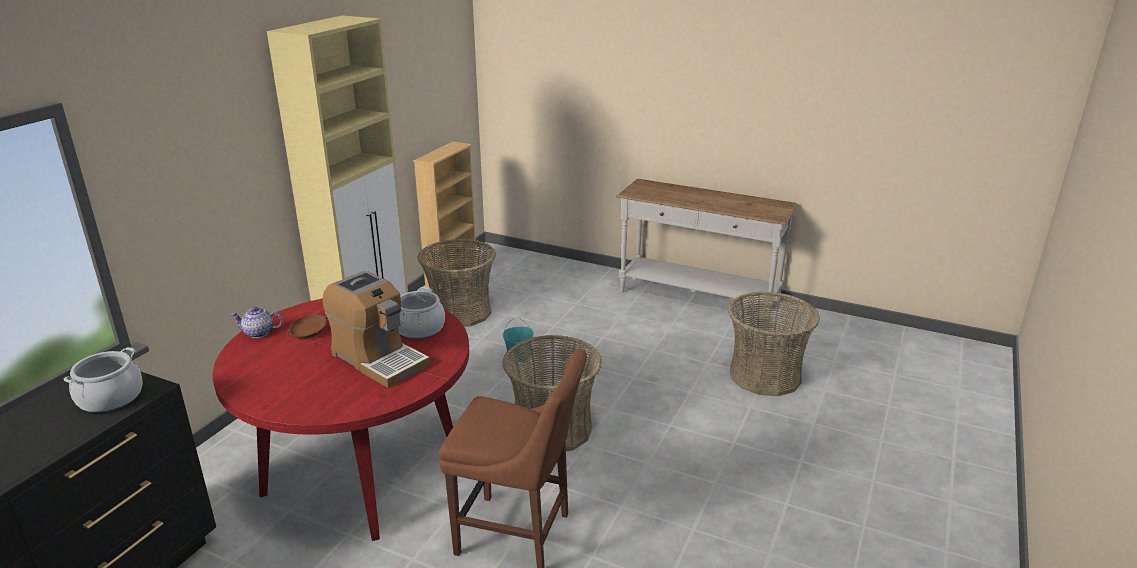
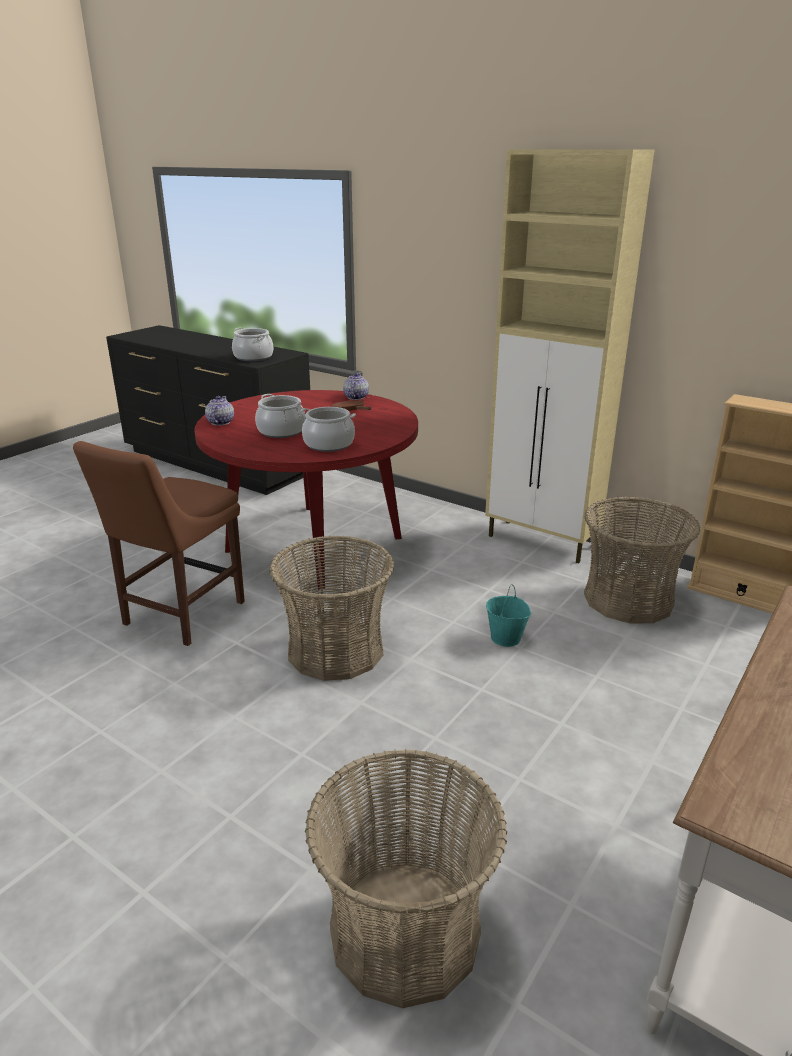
camera: 100 degrees right, 0 degrees up
(343, 405) = (220, 422): none -> teapot
(379, 359) = (281, 431): coffee machine -> cooking pot

